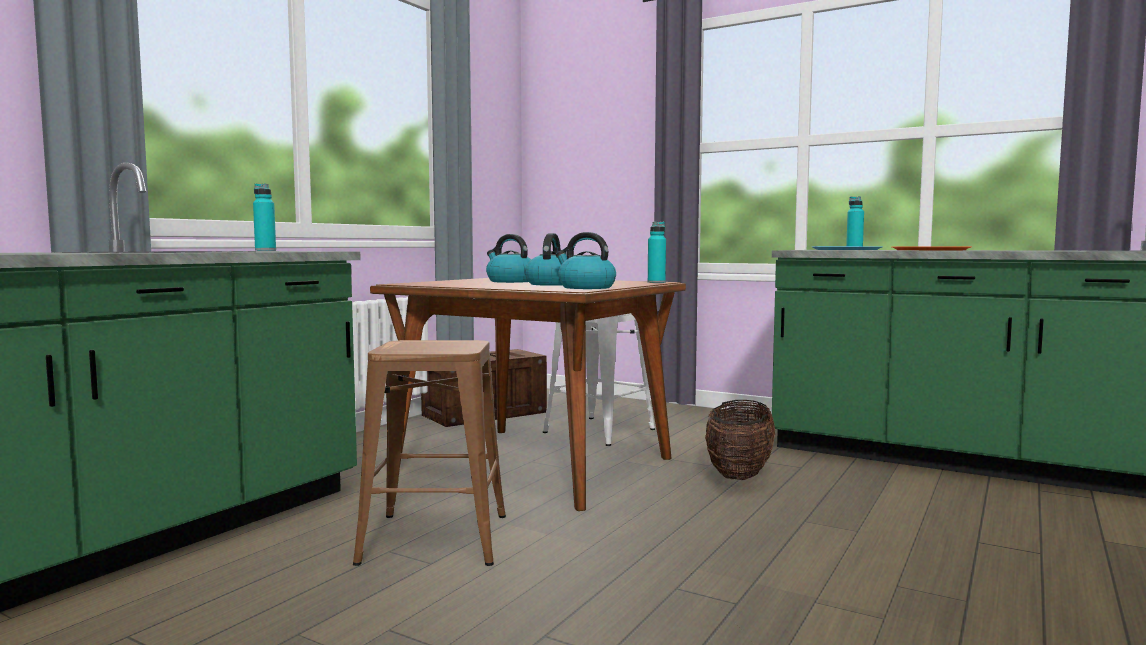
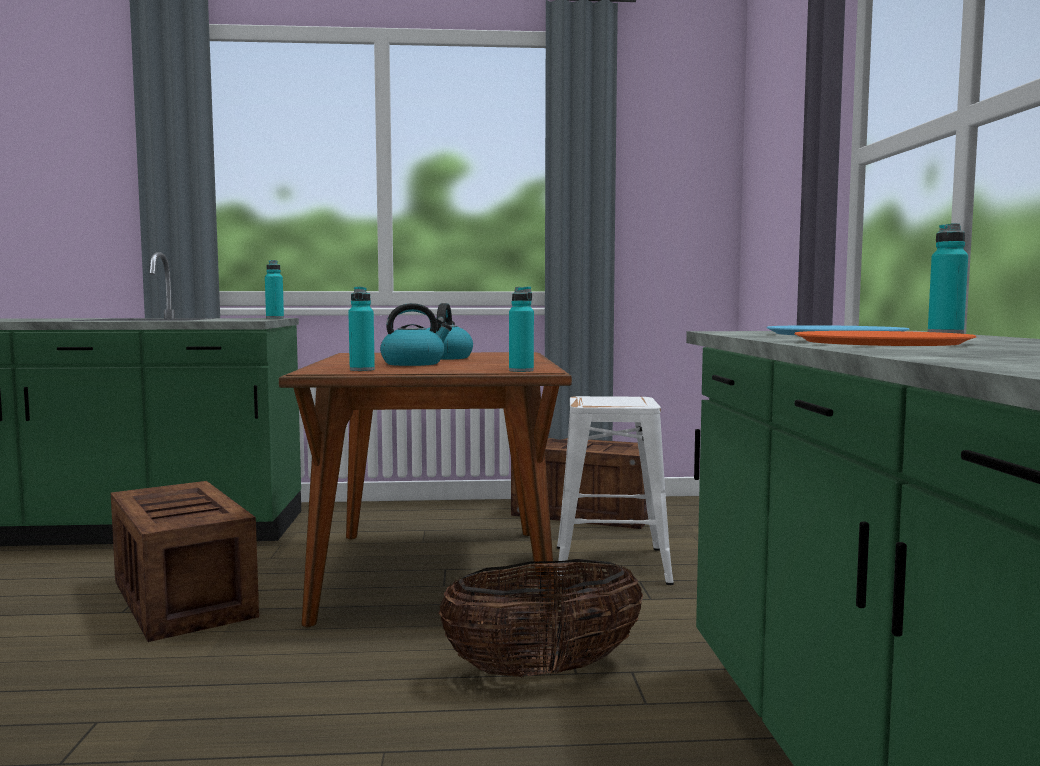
camera: 55 degrees right, 0 degrees up
(435, 539) = (181, 597): brown stool -> crate
(585, 287) = (362, 370): kettle -> turquoise bottle

